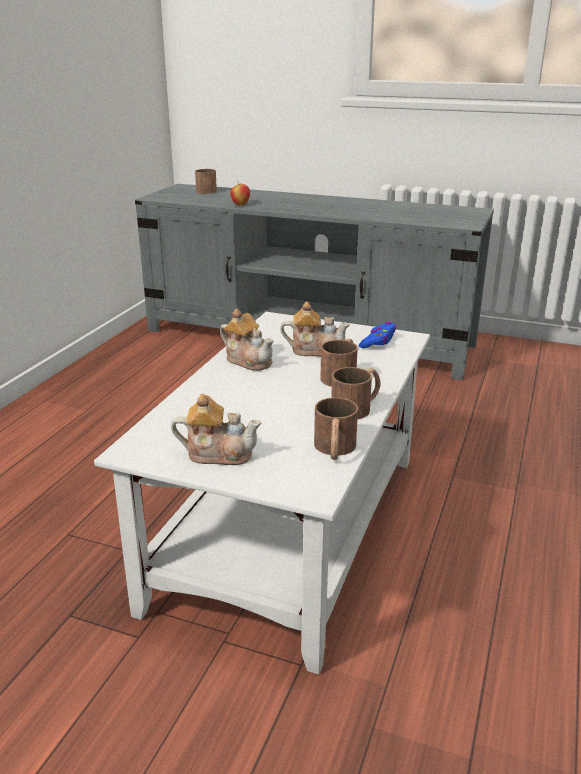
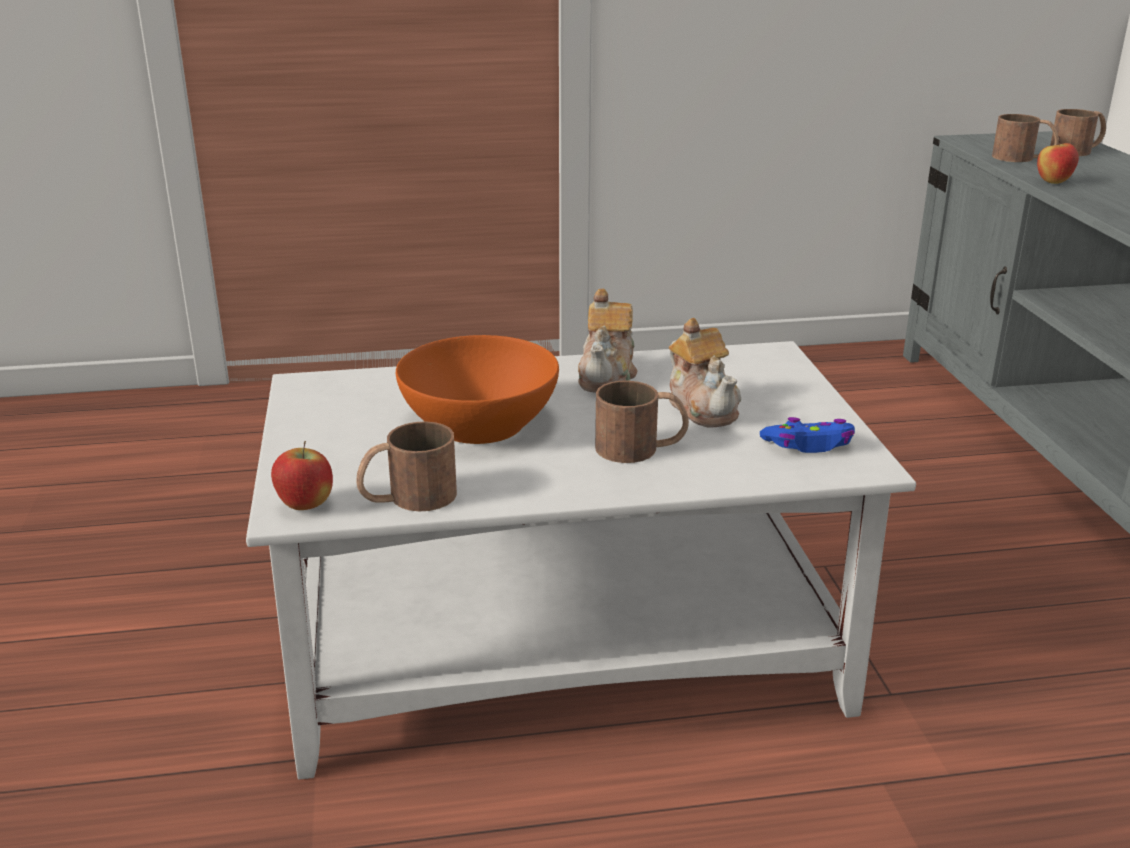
camera: 60 degrees right, 0 degrees up
(218, 453) = (336, 429): teapot -> none
(265, 408) = (479, 424): none -> orange bowl
(313, 485) = (305, 506): none -> apple
(357, 407) = (551, 483): brown mug -> brown mug (1023, 158)

